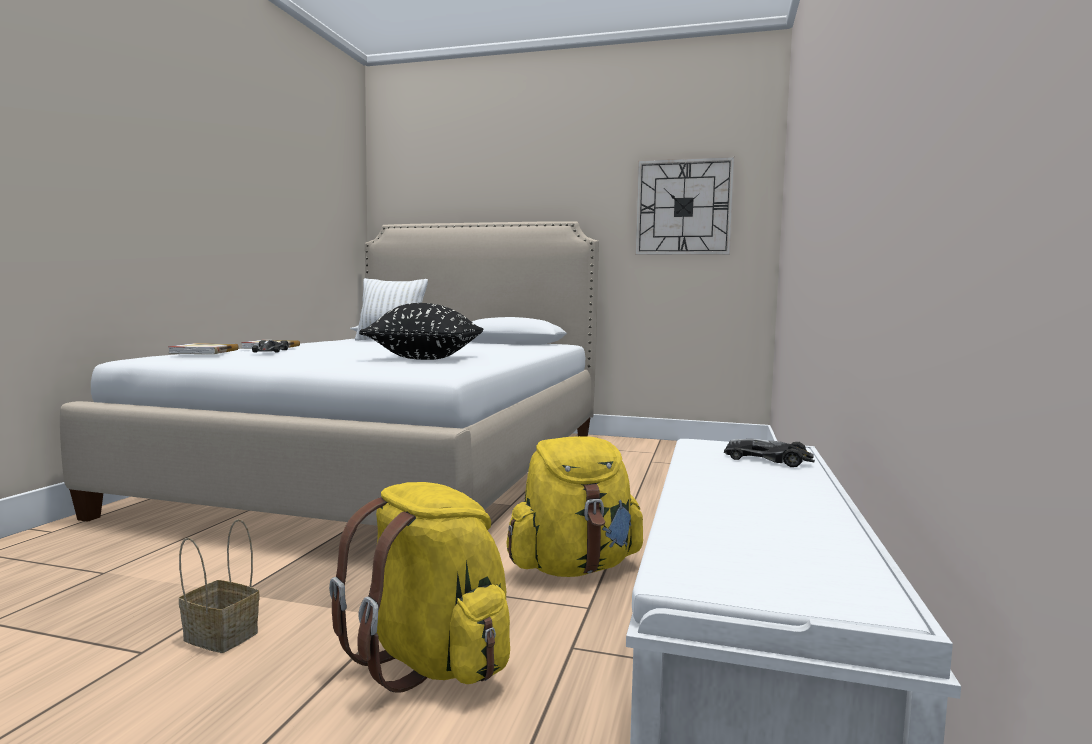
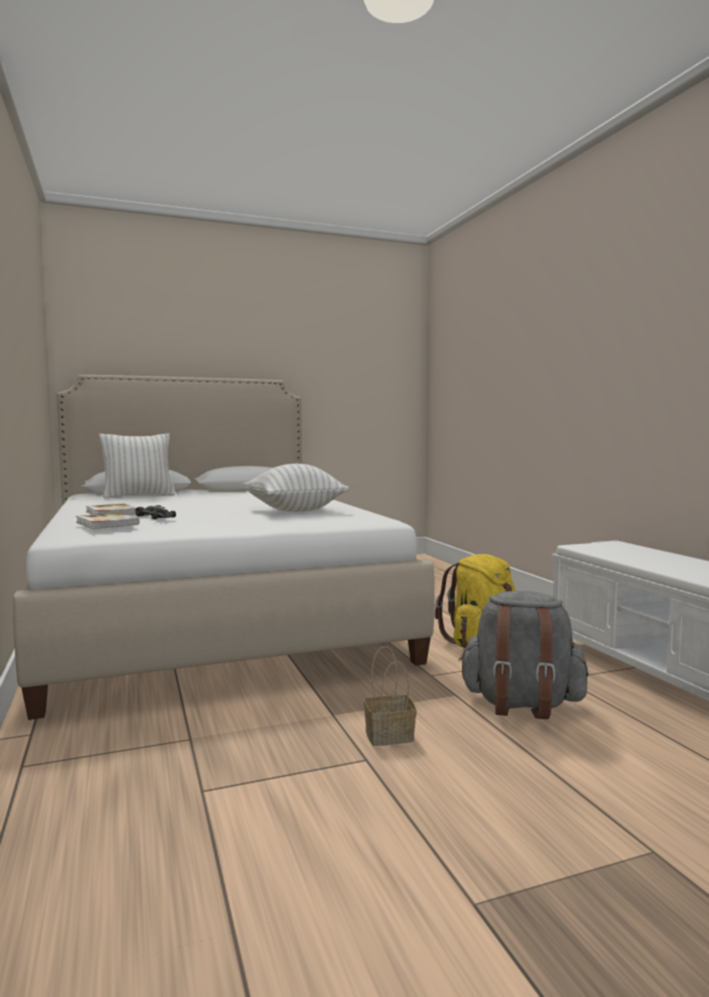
camera: 35 degrees left, 0 degrees up
(425, 358) = (294, 510): black pillow -> white pillow
(431, 660) = (521, 704): yellow backpack -> grey backpack
(683, 207) = (361, 372): wall clock -> none
(767, 459) = (628, 549): toy car -> none

